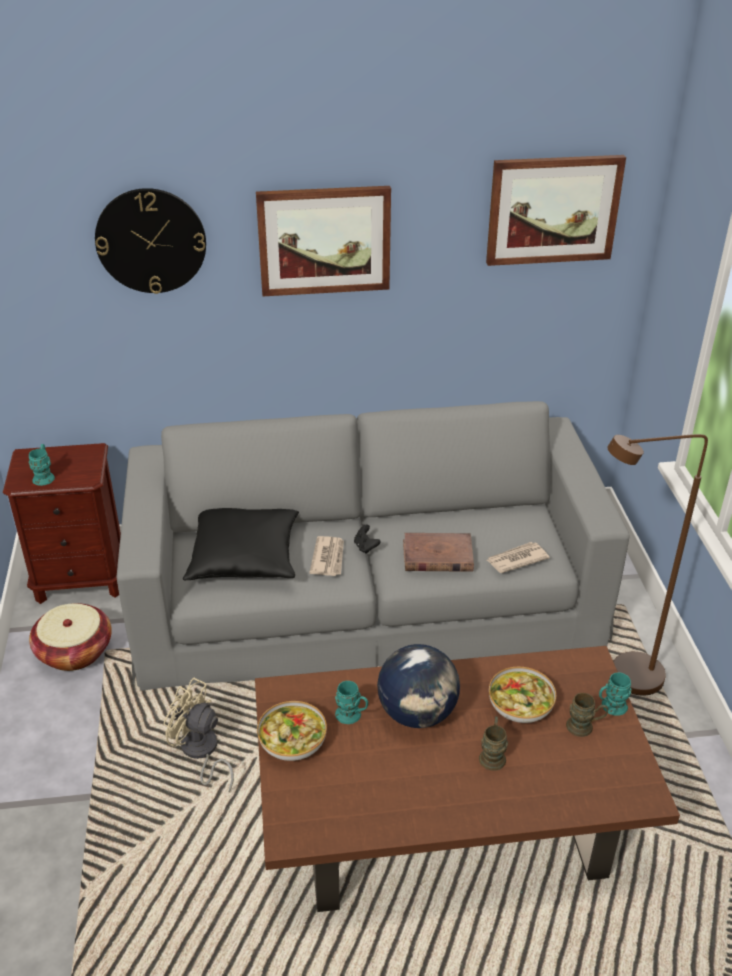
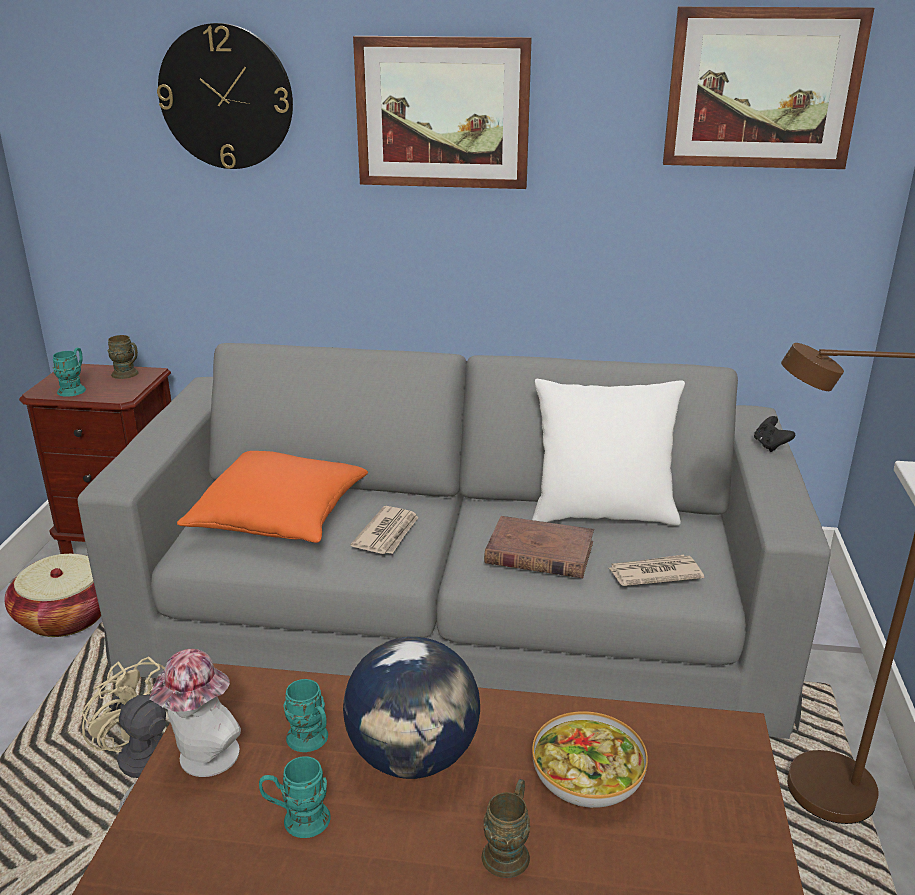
camera: 15 degrees right, 10 degrees down
(245, 556) = (280, 516): black pillow -> orange pillow
(293, 741) = (203, 760): bowl -> hat
(365, 547) = (446, 529): black game controller -> black game controller (770, 446)
(468, 516) = (603, 513): none -> white pillow
(584, 727) = (688, 837): brown mug -> brown mug (128, 375)
(610, 707) = (745, 812): turquoise mug -> turquoise mug (297, 820)

